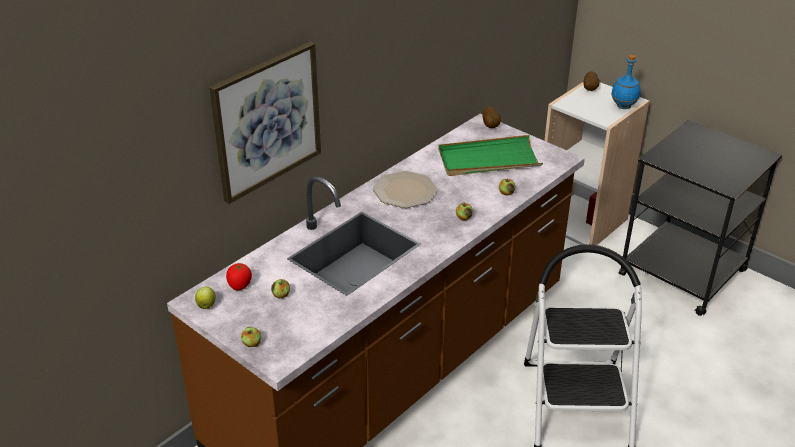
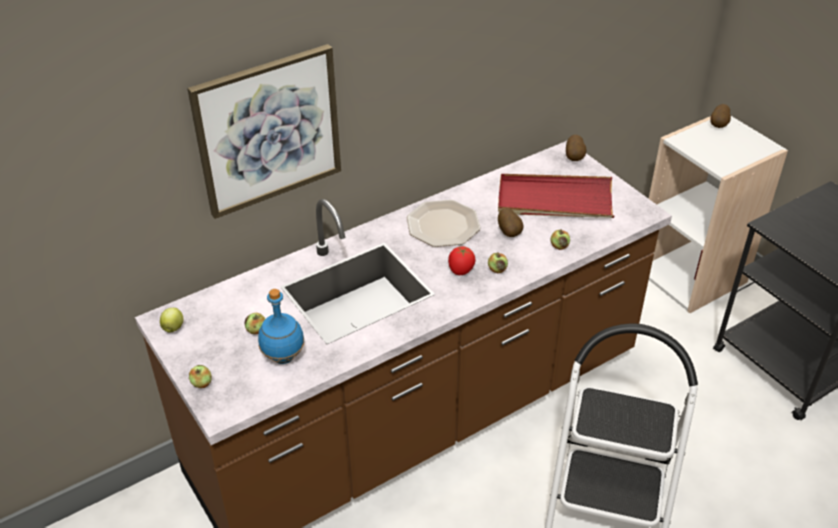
camera: 15 degrees right, 5 degrees up
(239, 286) = (217, 311): tomato -> tomato (461, 270)
(462, 188) = (510, 232): none -> potato
(488, 160) = (554, 200): green tray -> red tray
(623, 106) = (752, 153): blue bottle -> blue bottle (283, 357)

